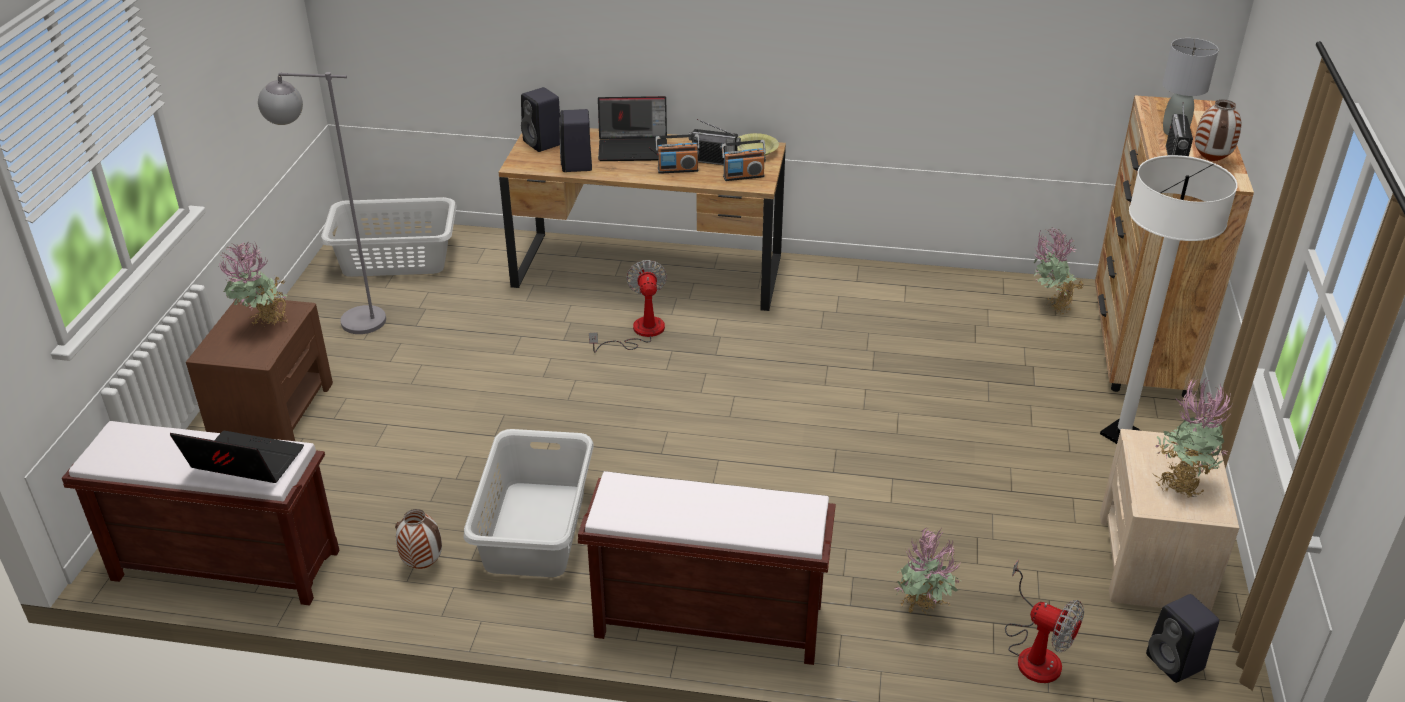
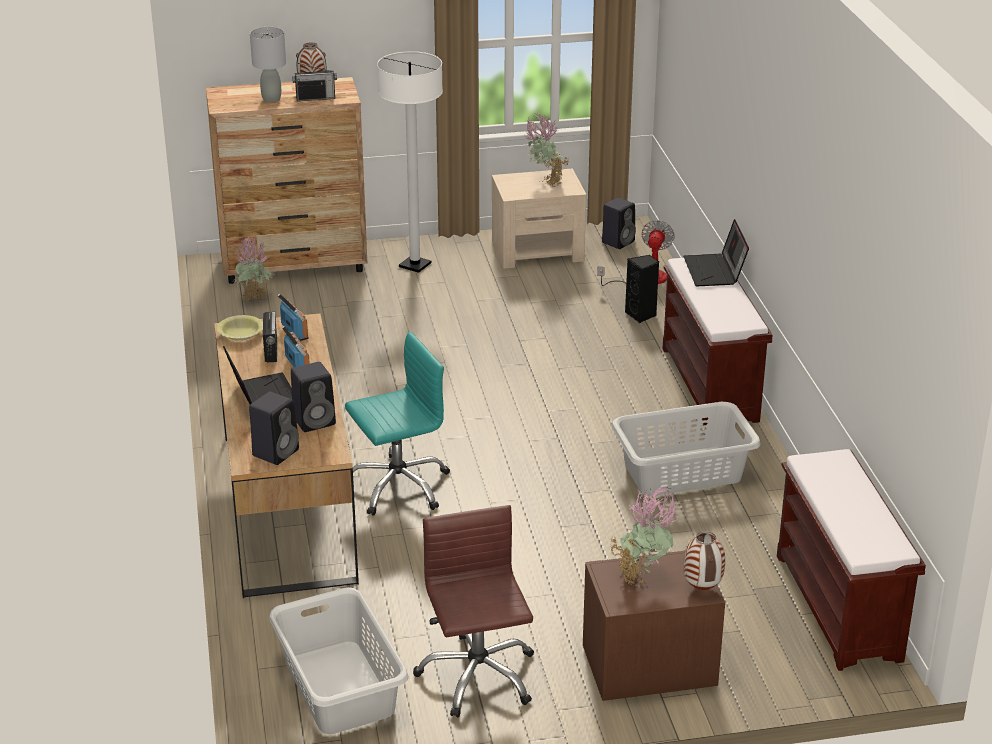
camera: 110 degrees left, 5 degrees down
(243, 464) = (838, 476): laptop -> laptop (715, 271)
(347, 320) = (477, 676): grey floor lamp -> brown office chair
(422, 565) = (758, 511): vase -> vase (702, 588)
(639, 332) = (398, 486): fan -> turquoise office chair
(923, 613) = (641, 315): potted plant -> black speaker

